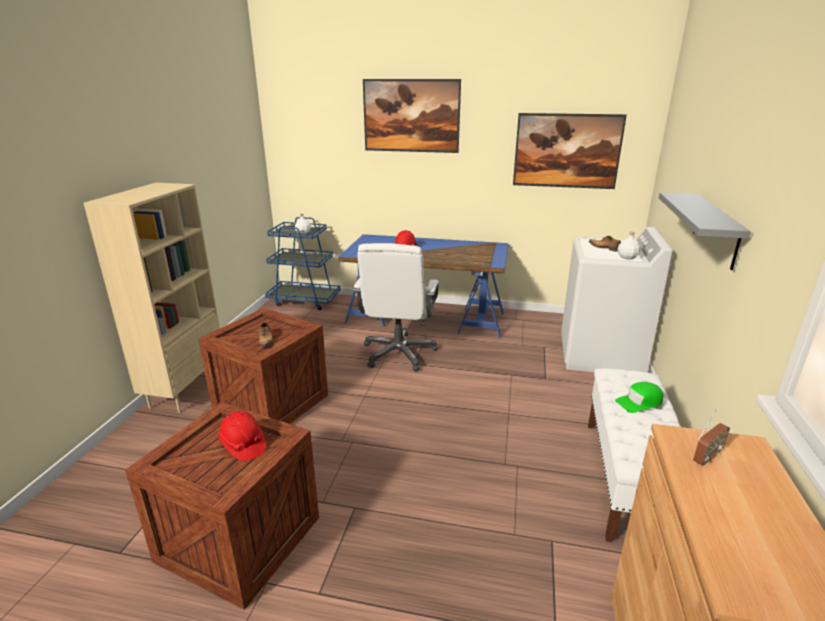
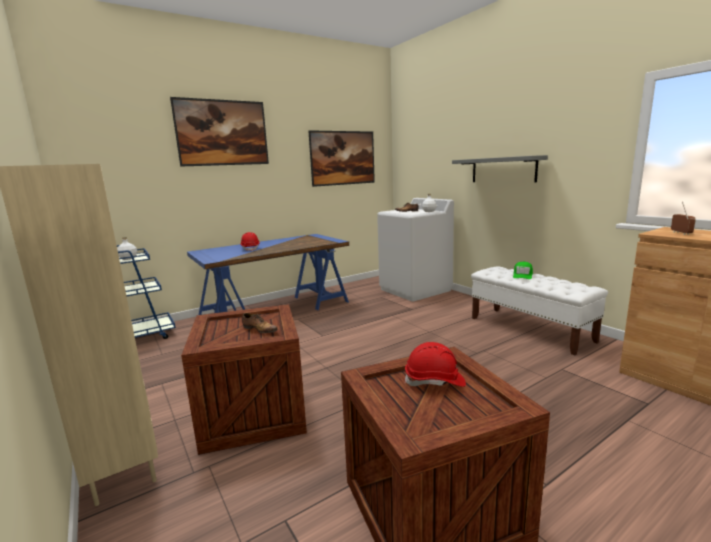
camera: 45 degrees left, 10 degrees down
(398, 353) = (298, 335): white office chair -> none

